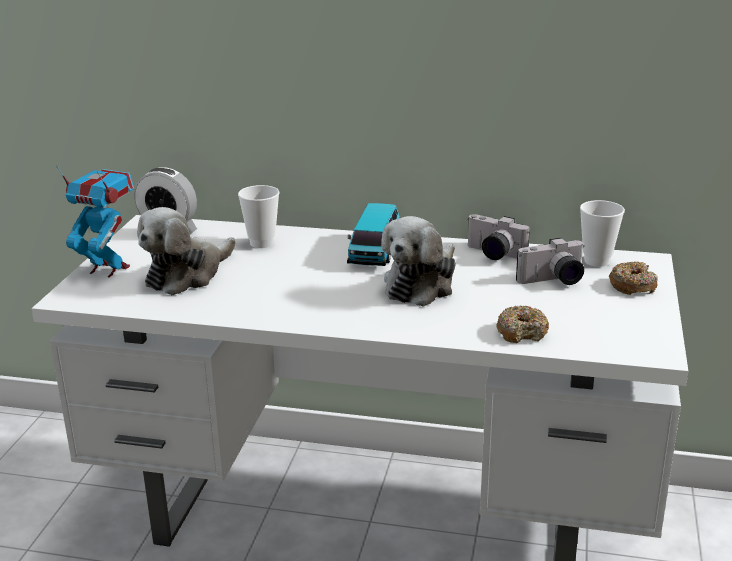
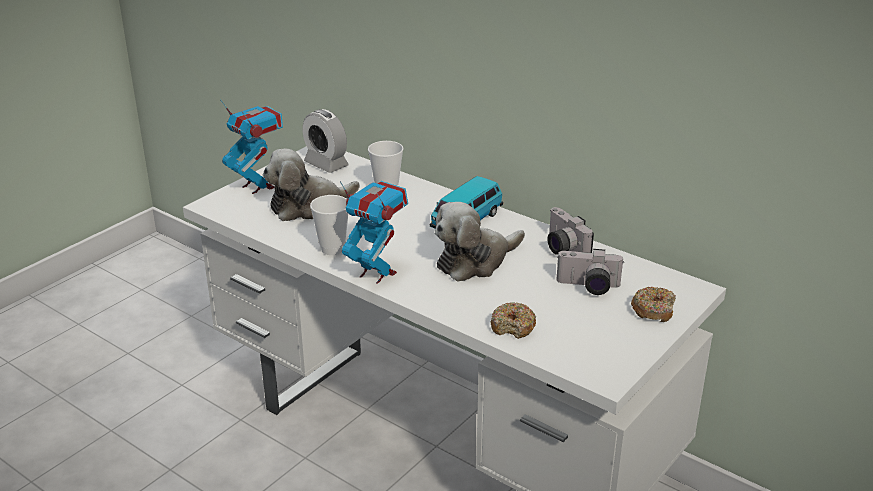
camera: 25 degrees right, 5 degrees up
(331, 320) = (376, 274): none -> toy robot
(597, 261) = (647, 278): cup -> cup (332, 249)

